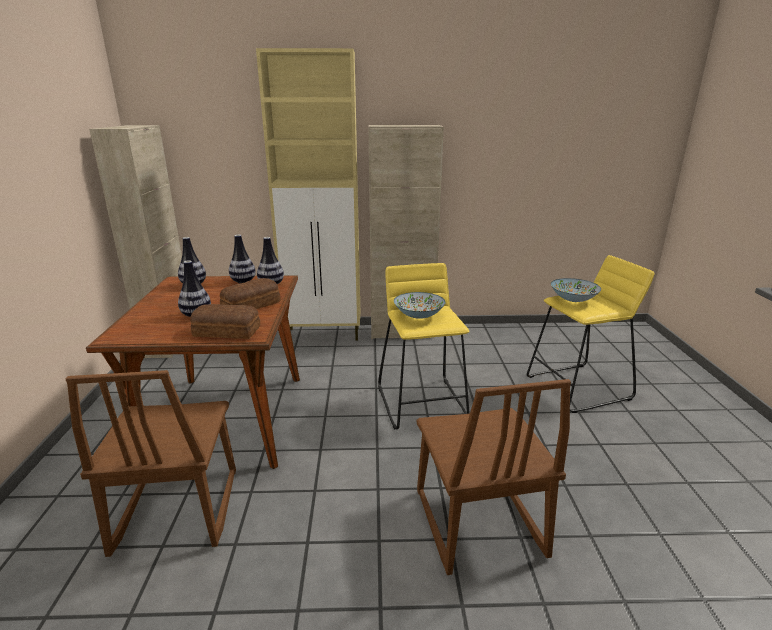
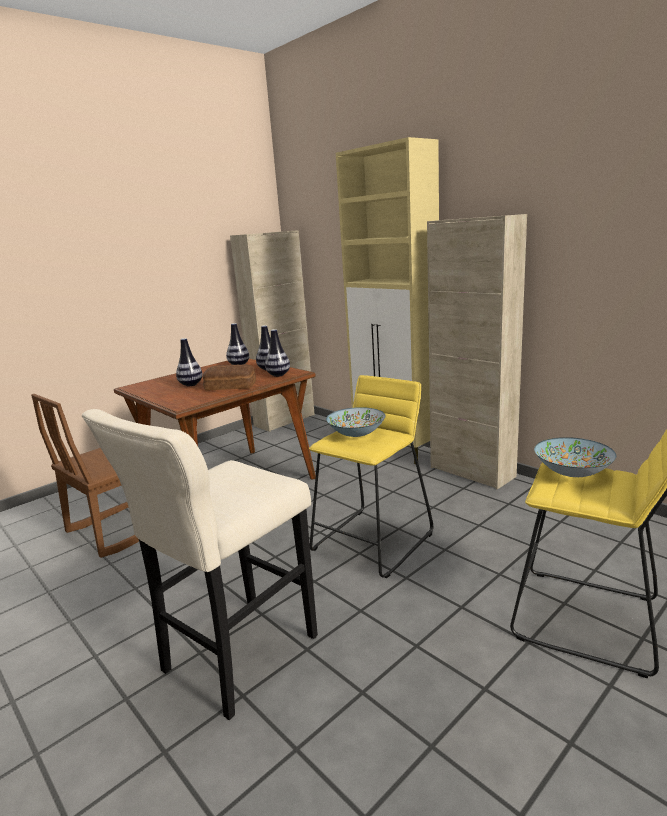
camera: 50 degrees right, 5 degrees down
(226, 331) = (178, 398): bread -> none
(477, 523) = (235, 658): brown chair -> beige stool

